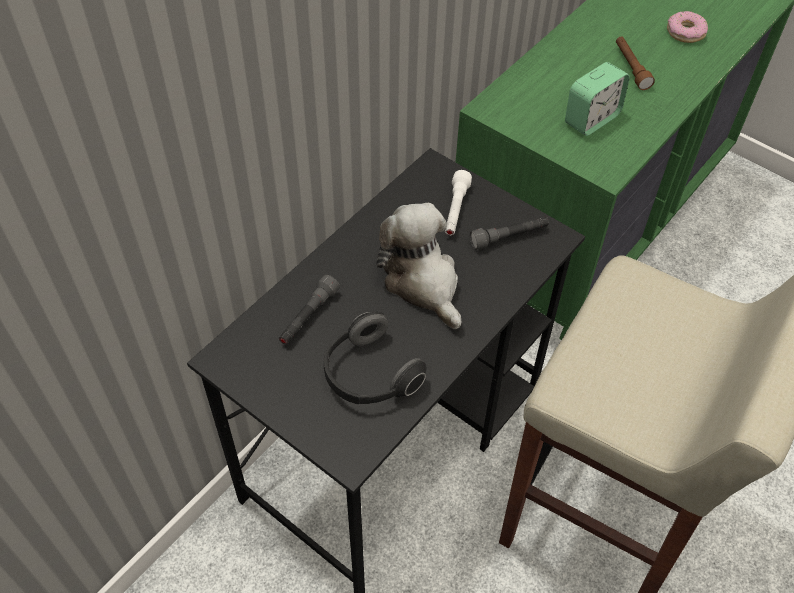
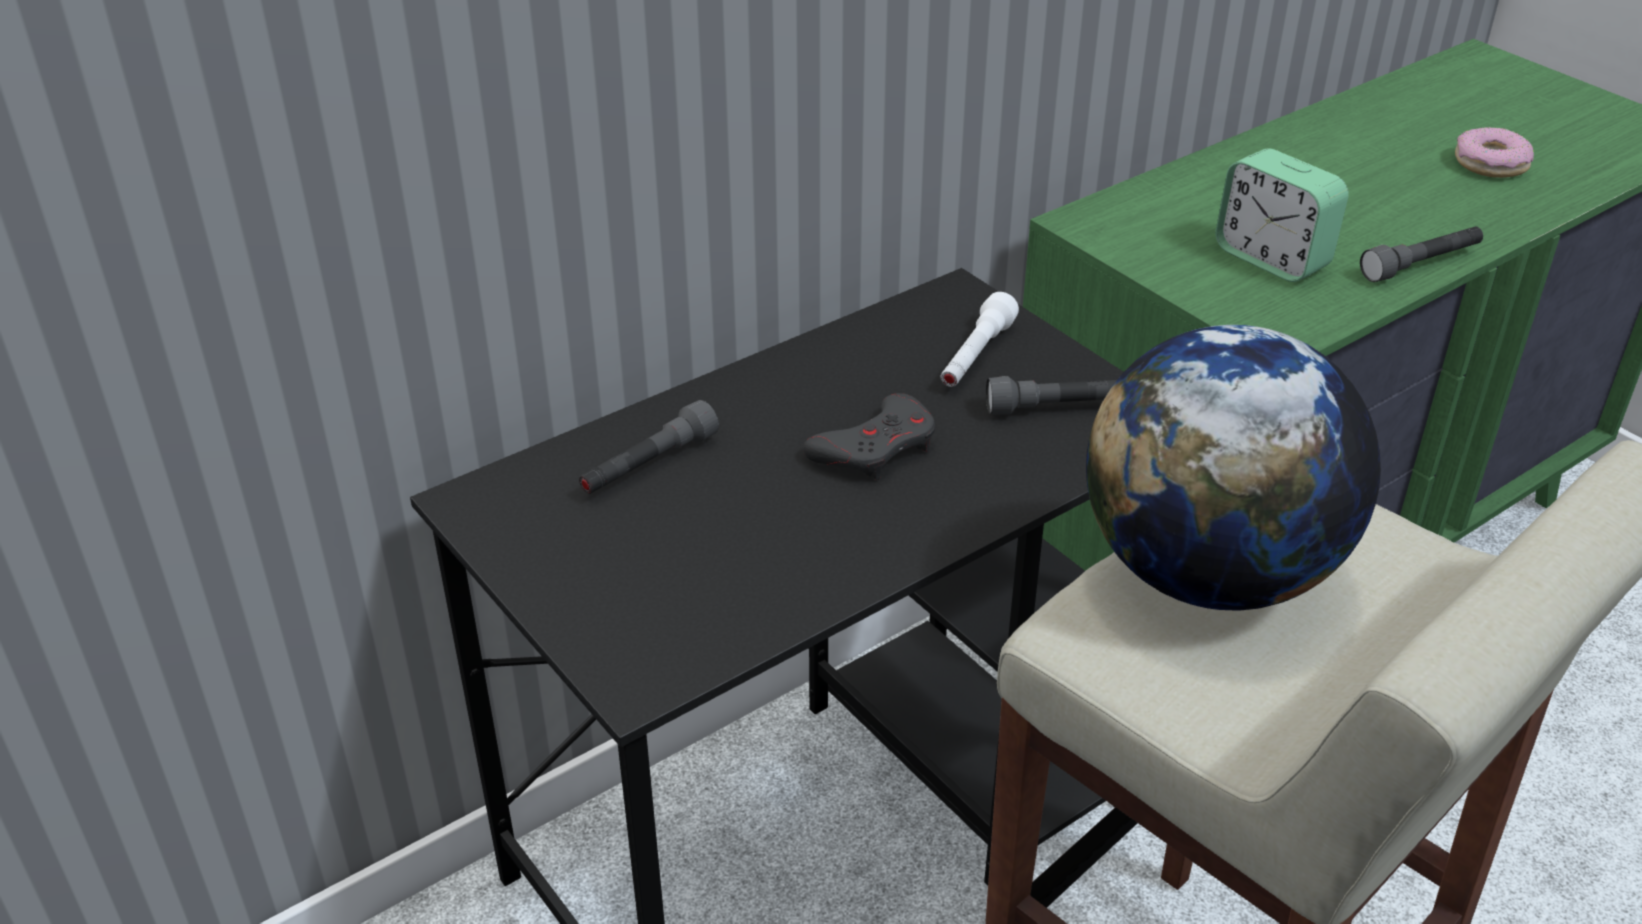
camera: 15 degrees right, 15 degrees down
(369, 375) = (722, 566): headphones -> none
(422, 282) = (876, 448): plush toy -> grey game controller
(591, 119) = (1272, 258): alarm clock -> alarm clock turned 75 degrees clockwise
(616, 342) = (1209, 574): none -> globe
(631, 68) = (1369, 199): brown flashlight -> none
(666, 111) = (1421, 265): none -> grey flashlight

